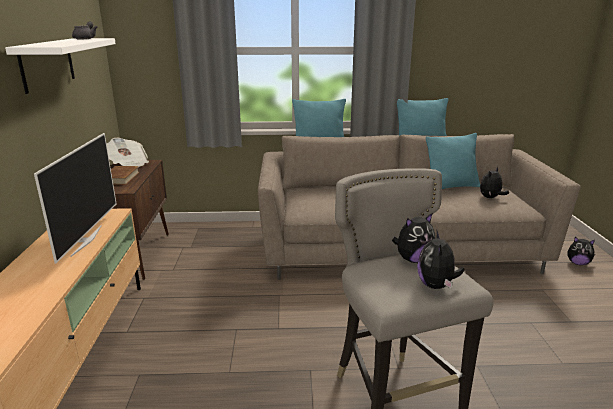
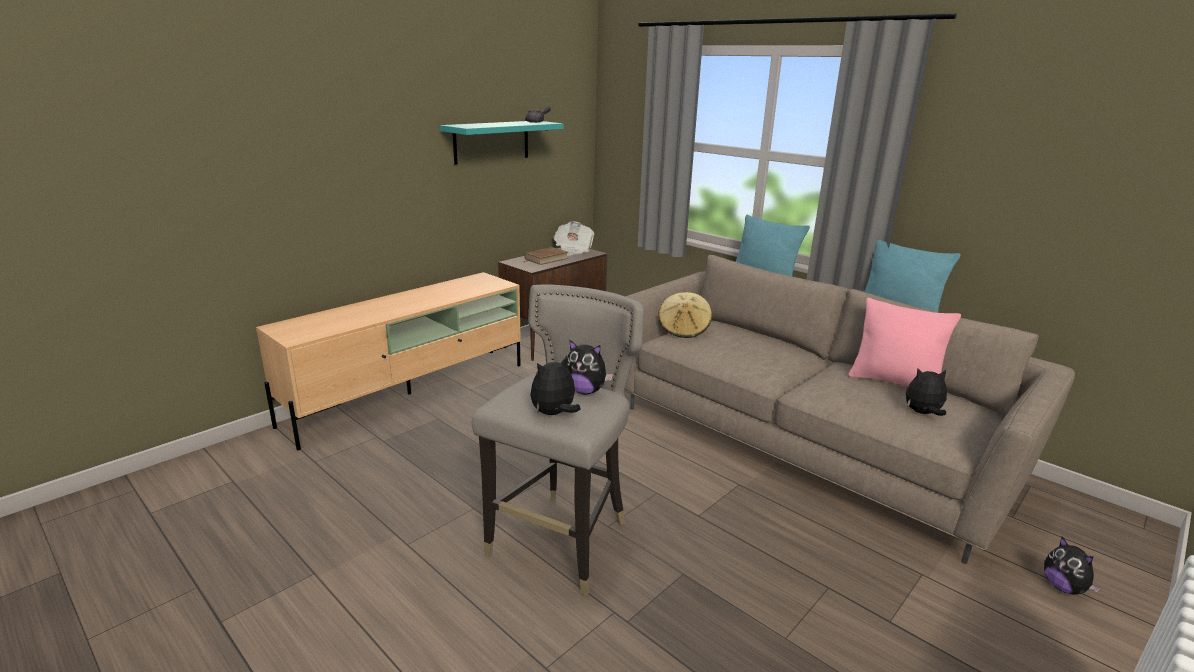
camera: 45 degrees right, 0 degrees up
(47, 64) = (491, 141): white shelf -> turquoise shelf
(85, 240) = (452, 295): television -> none
(300, 199) = (684, 330): none -> beige hat
(451, 187) = (894, 382): turquoise pillow -> pink pillow

